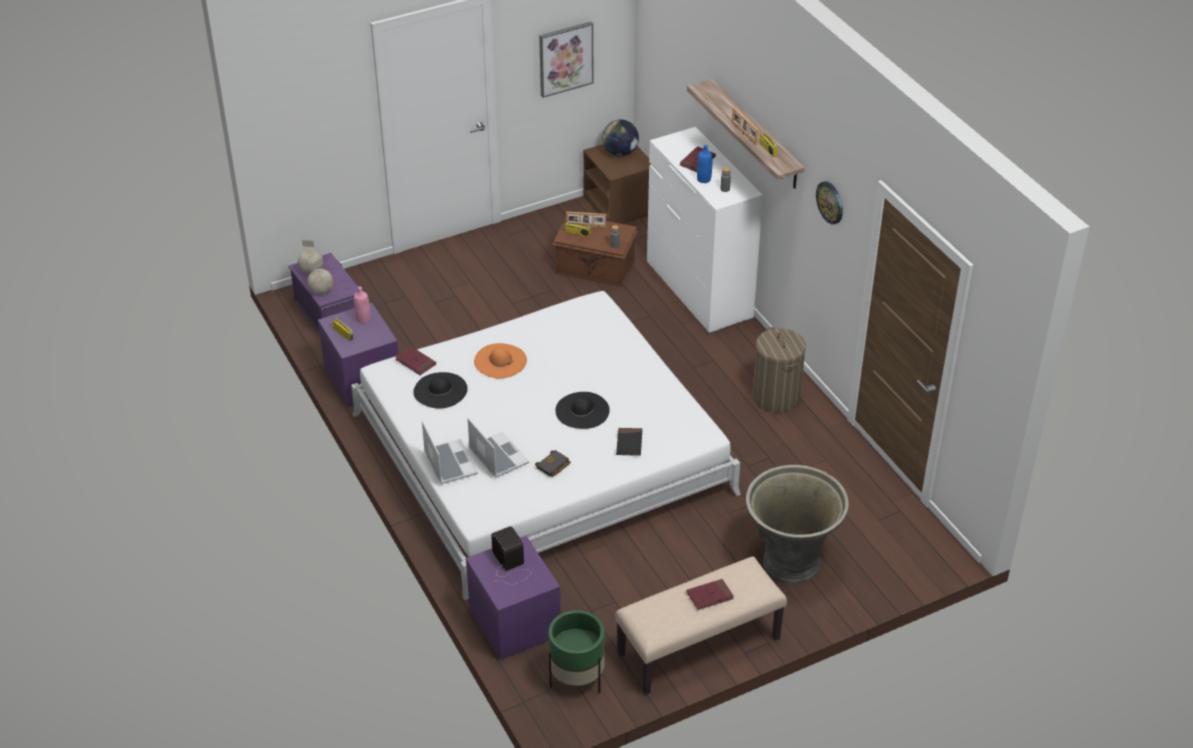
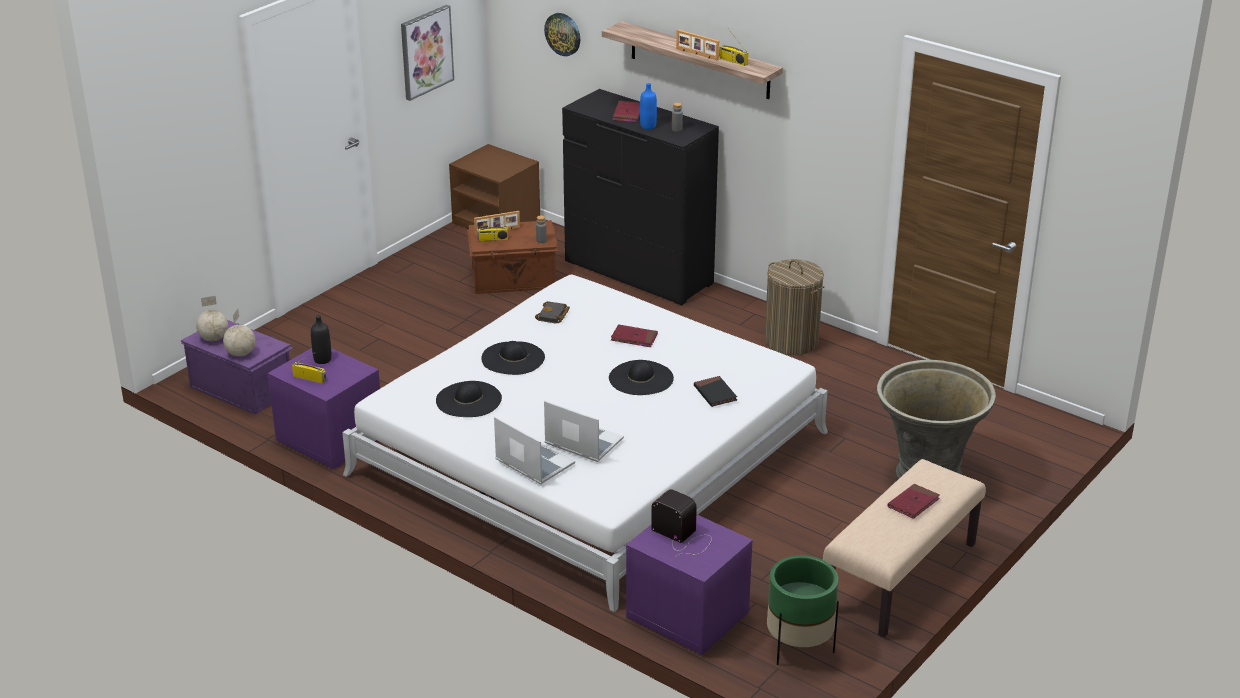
camera: 25 degrees left, 10 degrees down
(363, 319) = (322, 360): pink bottle -> black bottle
(415, 362) = (418, 382): red book -> red book (634, 338)
(500, 361) = (513, 358): orange hat -> black hat
(553, 466) = (651, 435): black book -> black book (553, 316)
(620, 153) = (491, 158): globe -> none
(699, 290) = (638, 273): white dresser -> black dresser
(830, 202) = (828, 92): wall clock -> wall clock (563, 34)

